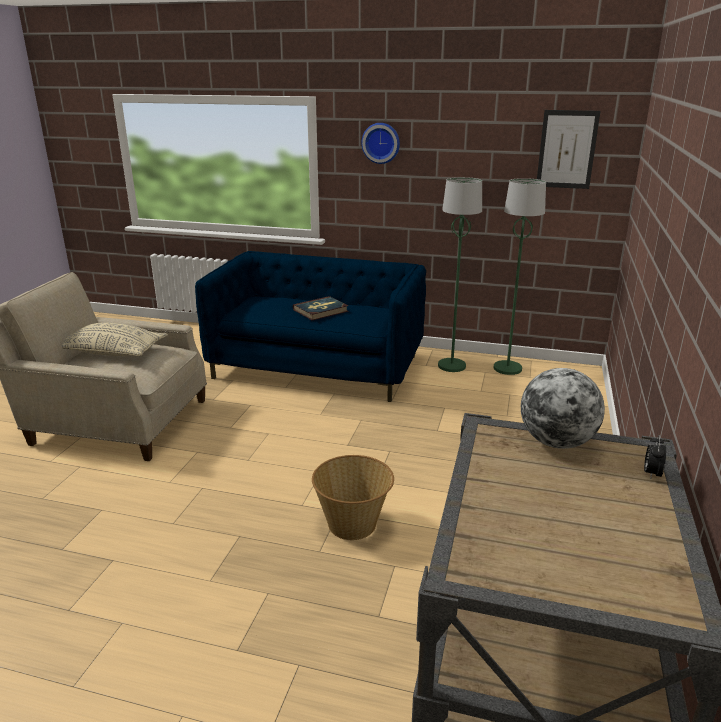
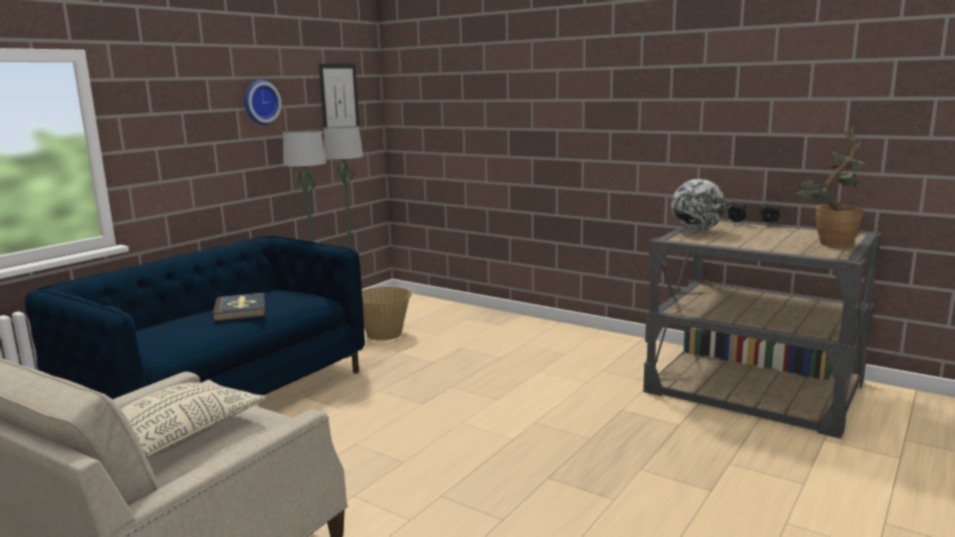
camera: 70 degrees left, 10 degrees down
(353, 524) = (558, 418): basket -> basket (384, 334)
(381, 143) = (178, 106): wall clock -> wall clock (260, 102)
(553, 567) = (828, 244): none -> potted plant
(673, 507) = (768, 224): none -> alarm clock

